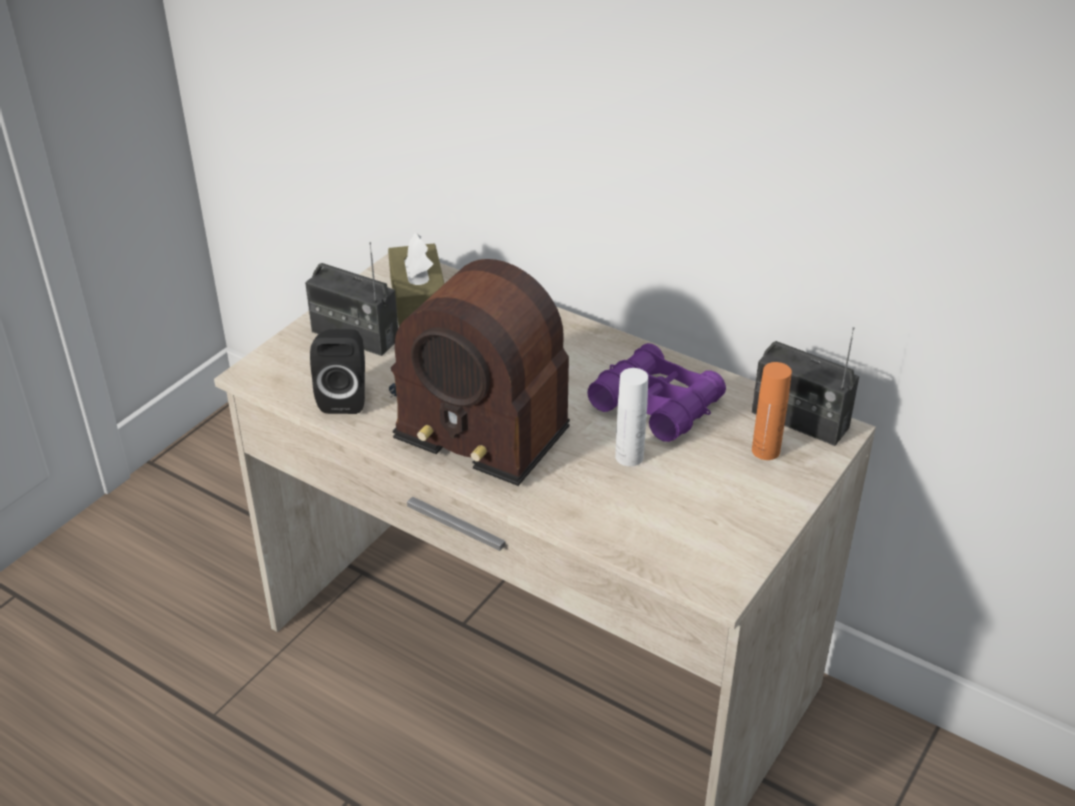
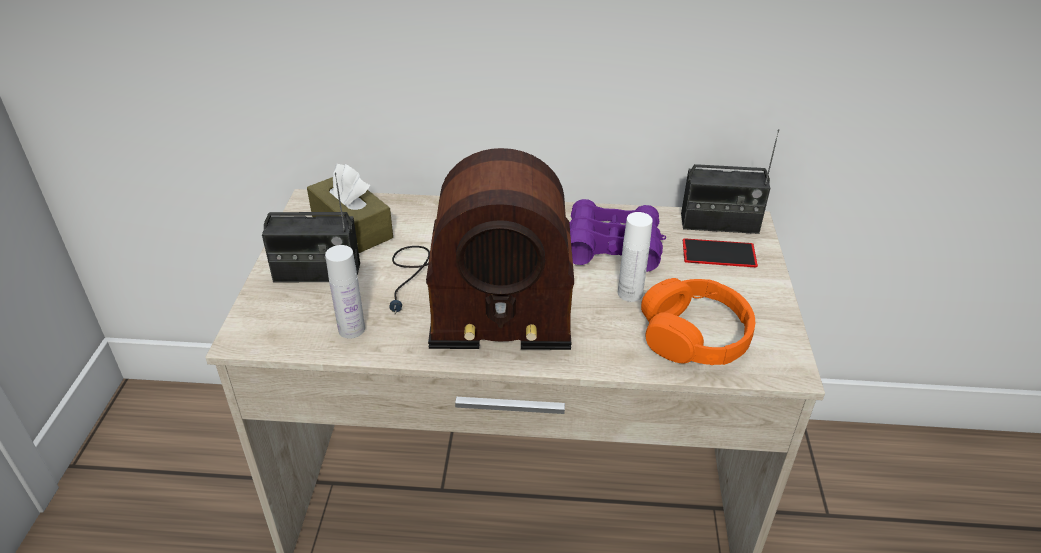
camera: 30 degrees left, 0 degrees up
(345, 397) = (351, 329): black speaker -> white bottle
(655, 519) = (694, 335): none -> orange headphones
(765, 451) = (719, 253): orange bottle -> phone

